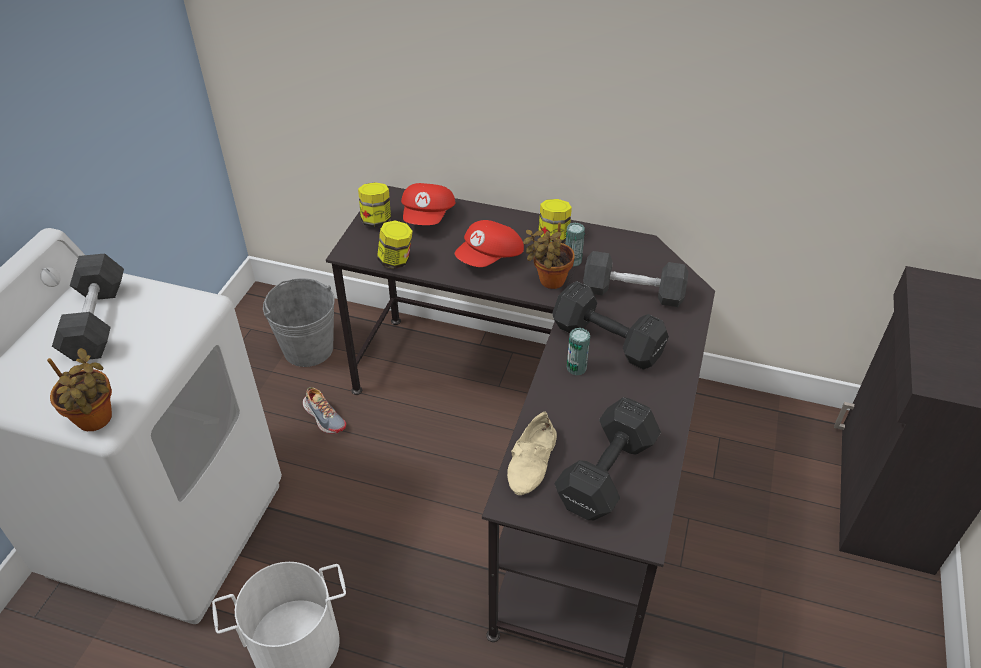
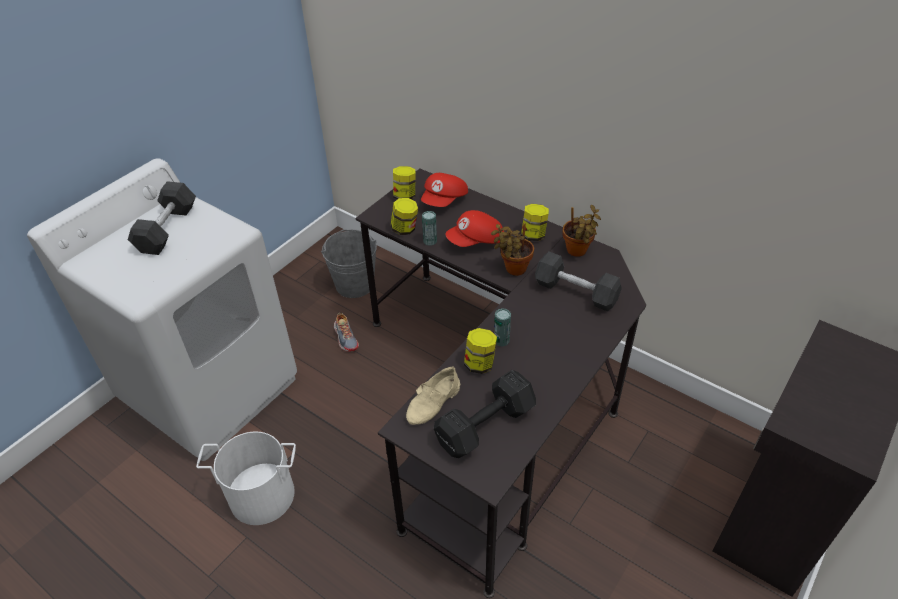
camera: 20 degrees right, 0 degrees up
(96, 421) = (136, 297): potted plant -> potted plant (577, 251)
(565, 401) = (480, 364): none -> jar
(572, 260) = (540, 256): can -> can (430, 241)
(605, 339) = (535, 323): black dumbbell -> none

